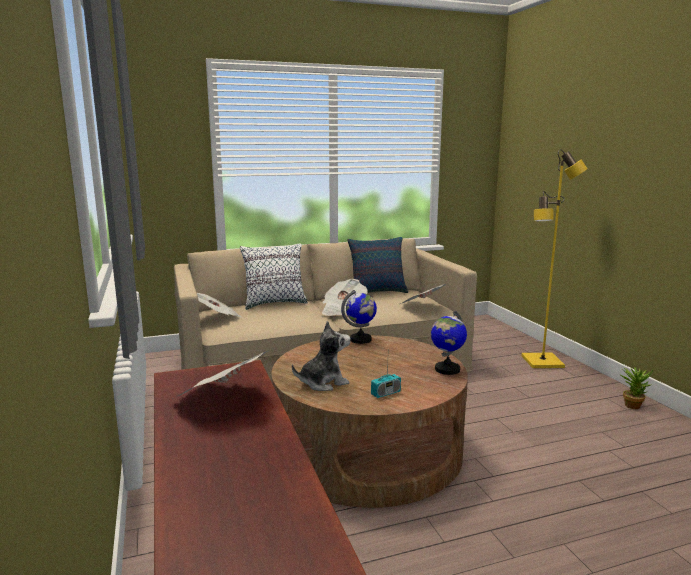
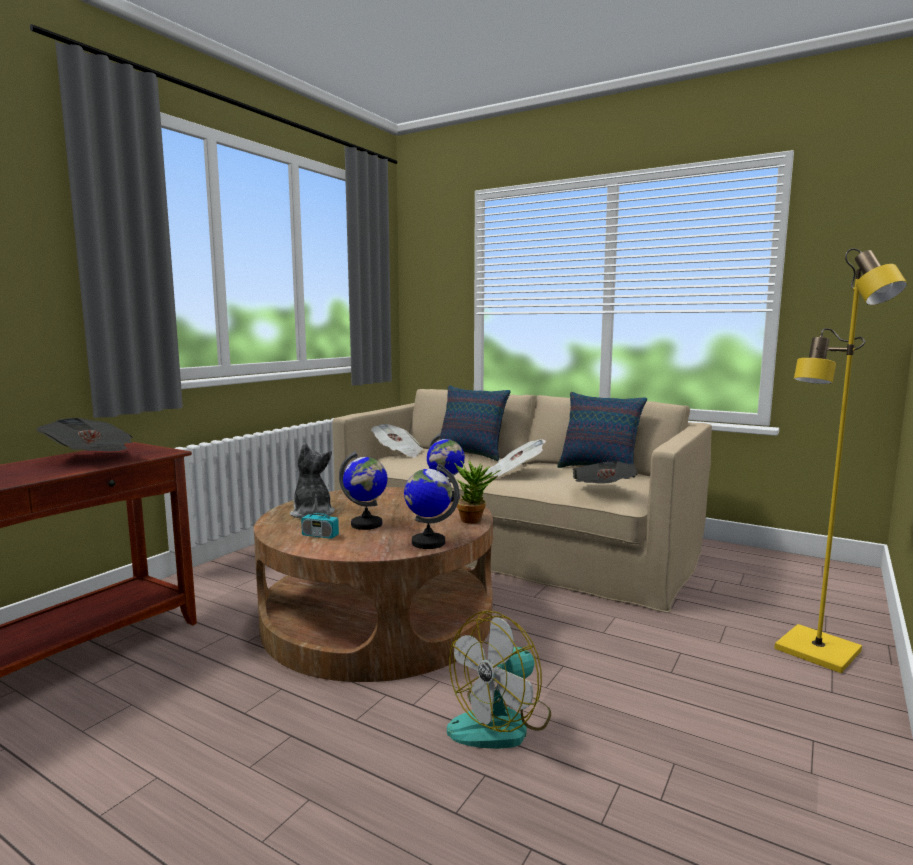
camera: 50 degrees right, 5 degrees down
(275, 304) = (471, 455): white pillow -> blue pillow
(323, 383) = (312, 512): plush toy -> plush toy turned 135 degrees counterclockwise
(383, 374) = (366, 524): none -> globe
(536, 457) = (501, 723): none -> fan
(632, 405) = (844, 775): potted plant -> potted plant (475, 520)

